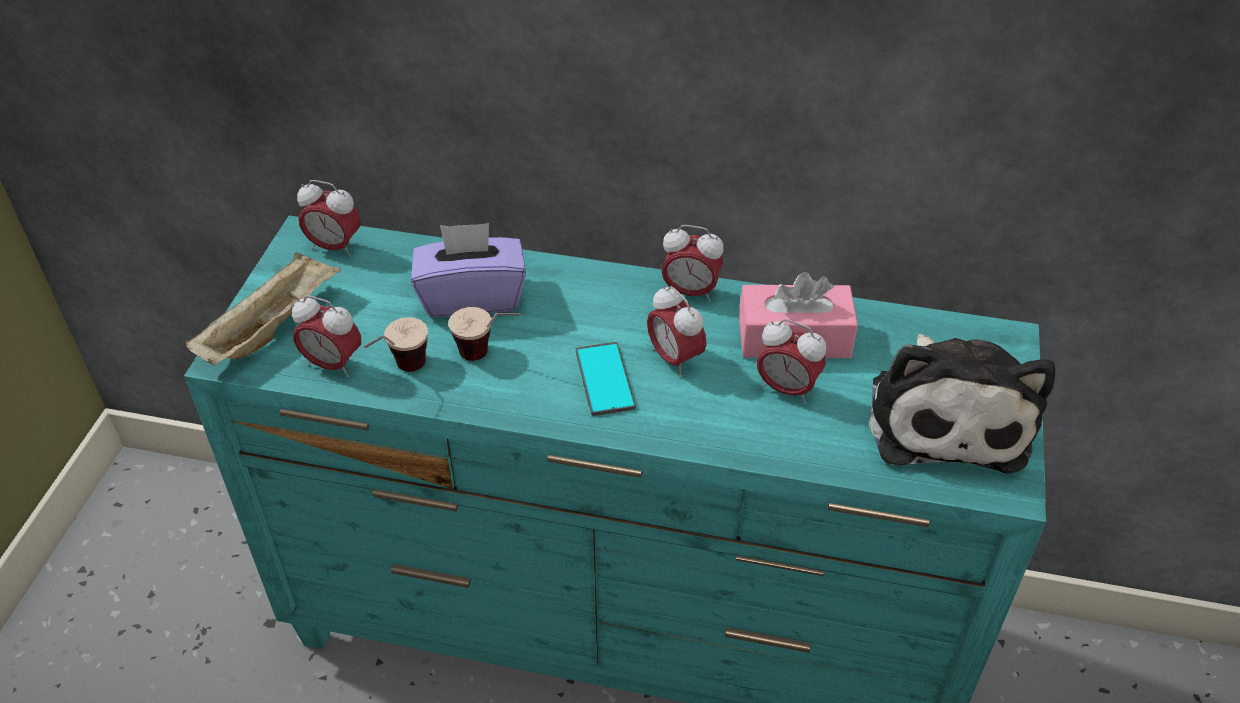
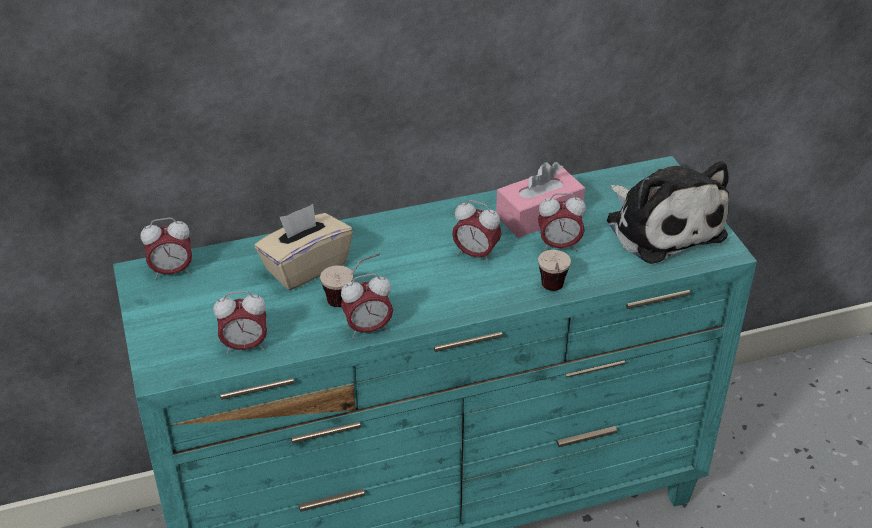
camera: 30 degrees left, 5 degrees down
(271, 327) = (174, 341): beige tray -> none
(400, 373) = (299, 333): cup -> cup (553, 293)
(472, 296) = (305, 267): purple tissue box -> beige tissue box
(604, 379) = (441, 284): phone -> none
(690, 292) = (451, 211): alarm clock -> alarm clock (368, 329)

